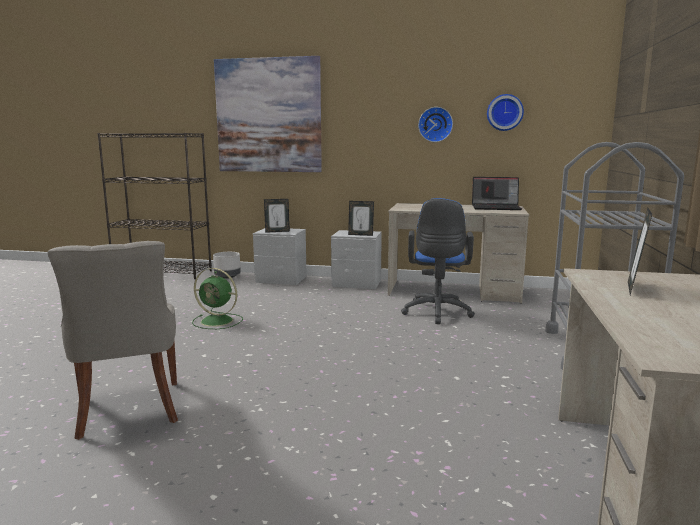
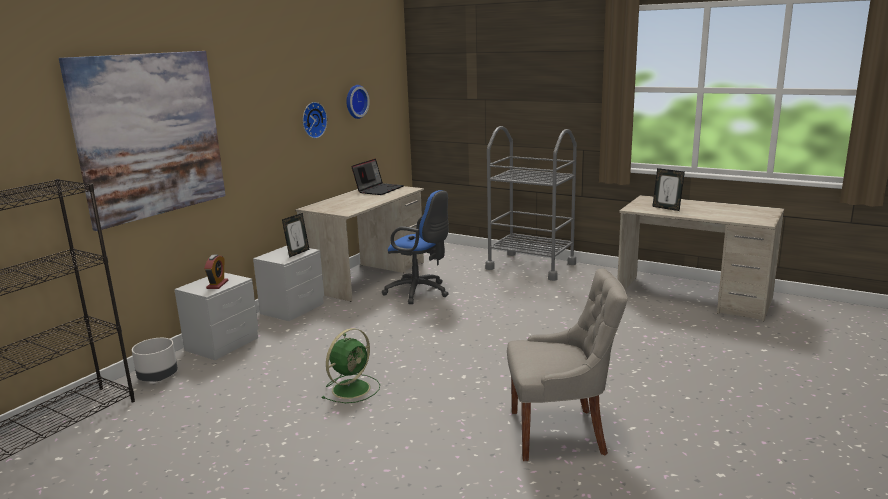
camera: 70 degrees left, 5 degrees up
(277, 231) = (217, 284): picture frame -> alarm clock

